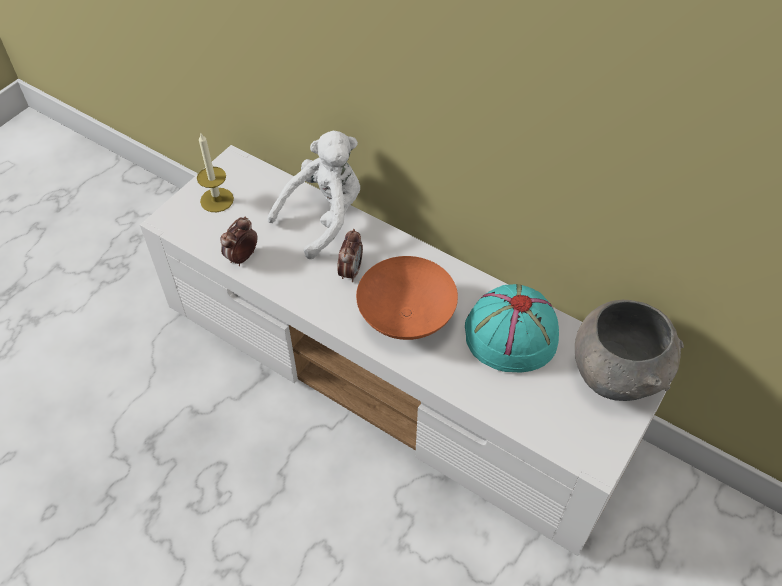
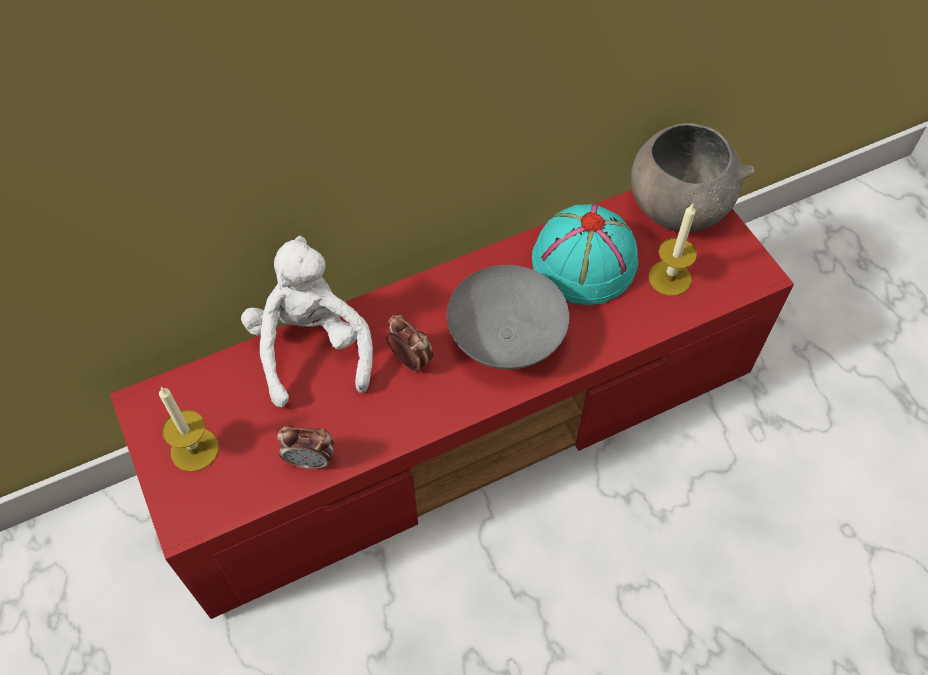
camera: 60 degrees left, 5 degrees up
(242, 257) = (311, 460): alarm clock -> alarm clock turned 60 degrees counterclockwise
(394, 376) = (466, 423): white tv stand -> red tv stand
(405, 316) = (504, 339): orange bowl -> grey bowl
(541, 398) = (669, 278): none -> candle

